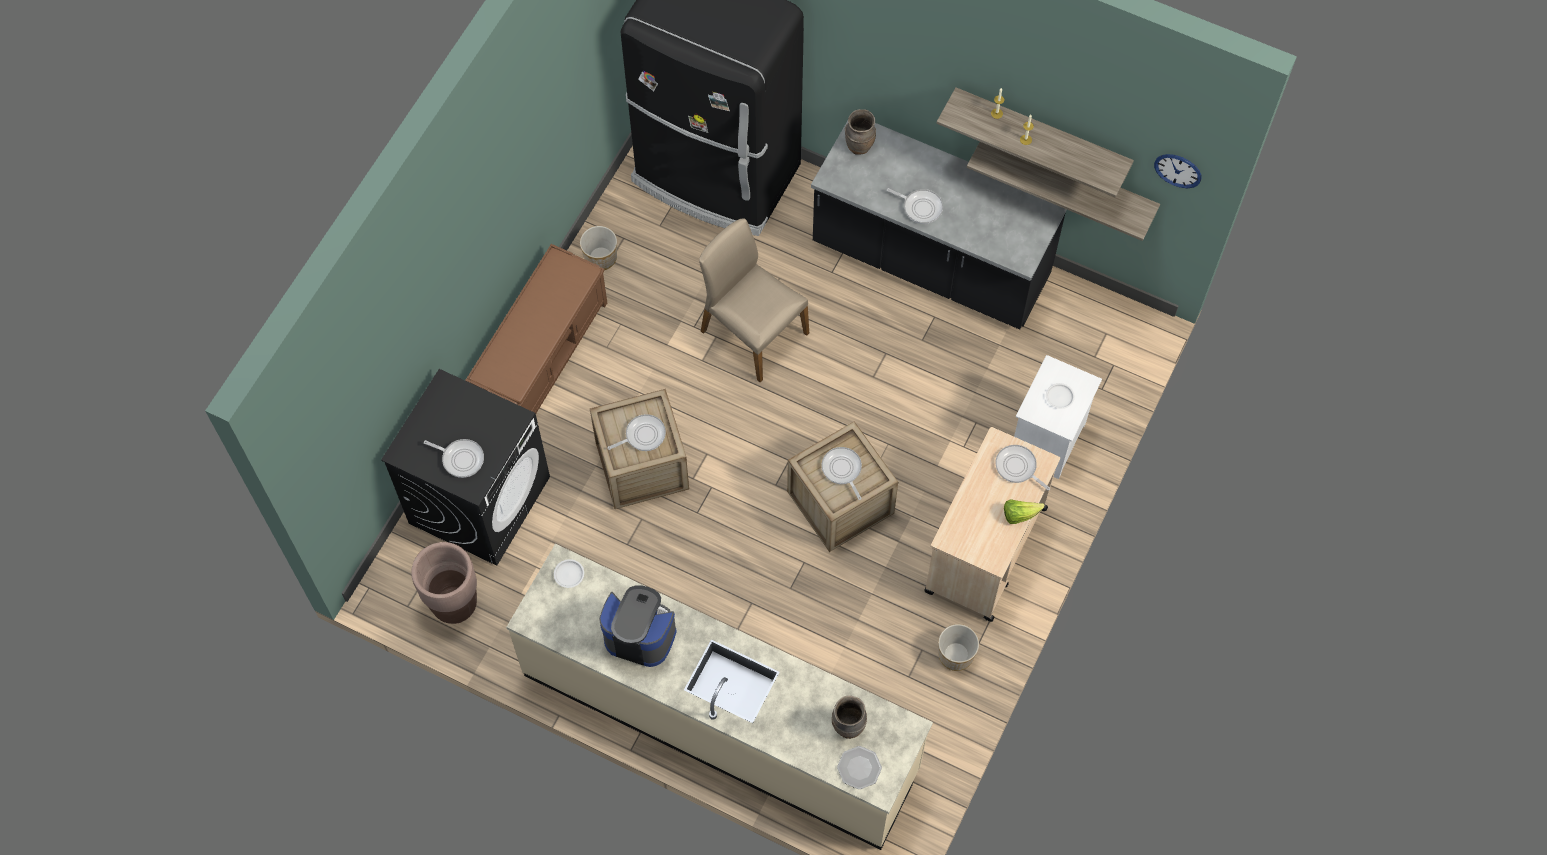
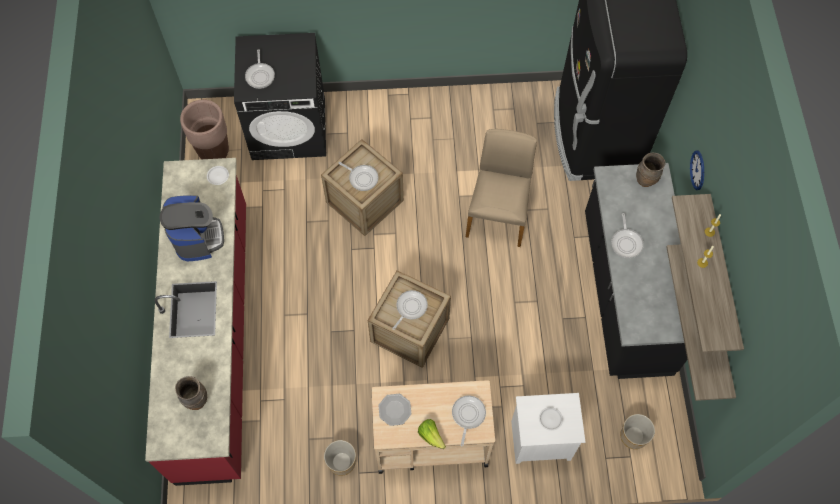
camera: 60 degrees right, 0 degrees up
(542, 356) = (403, 110): brown bench -> none
(600, 257) = (492, 103): planter -> planter (634, 436)
(720, 721) = (215, 338): beige counter -> red counter
(859, 768) = (169, 423): plate -> plate (394, 410)
(1178, 170) = (756, 384): wall clock -> wall clock (697, 170)

